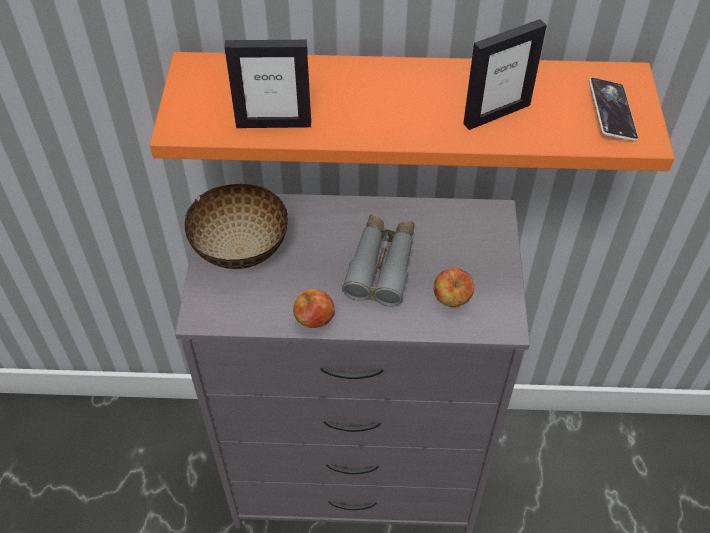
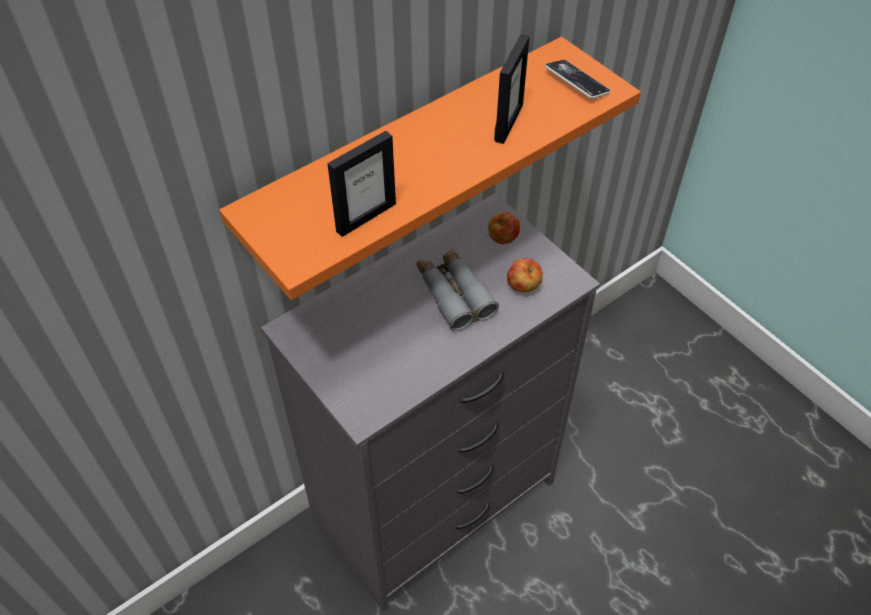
camera: 40 degrees left, 0 degrees up
(242, 249) = (341, 349): bowl -> none
(314, 320) = (448, 363): apple -> apple (503, 239)

